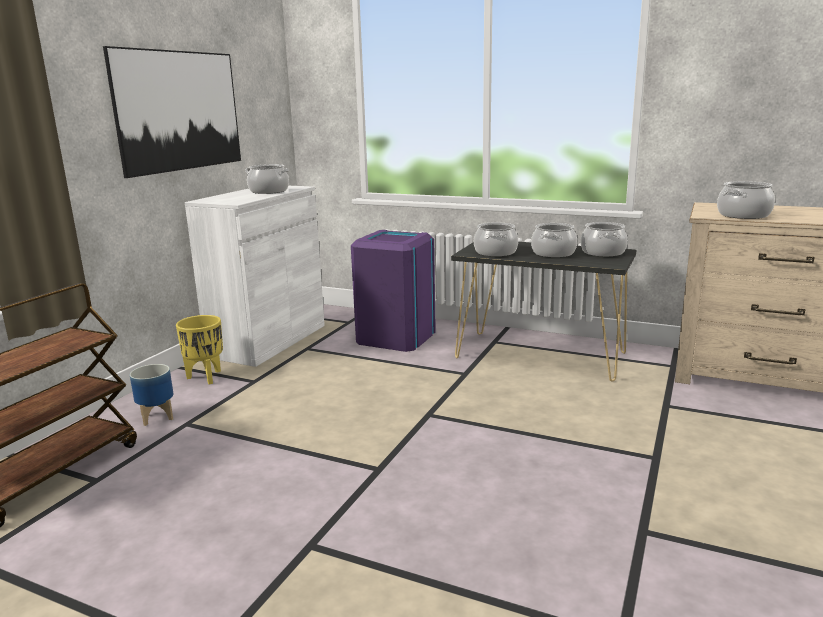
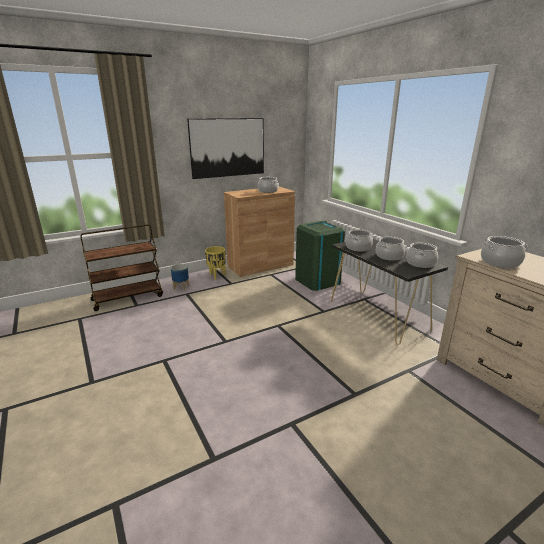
camera: 35 degrees right, 5 degrees up
(268, 341) = (260, 265): white cabinet -> brown cabinet
(395, 337) = (317, 280): purple trash can -> green trash can

